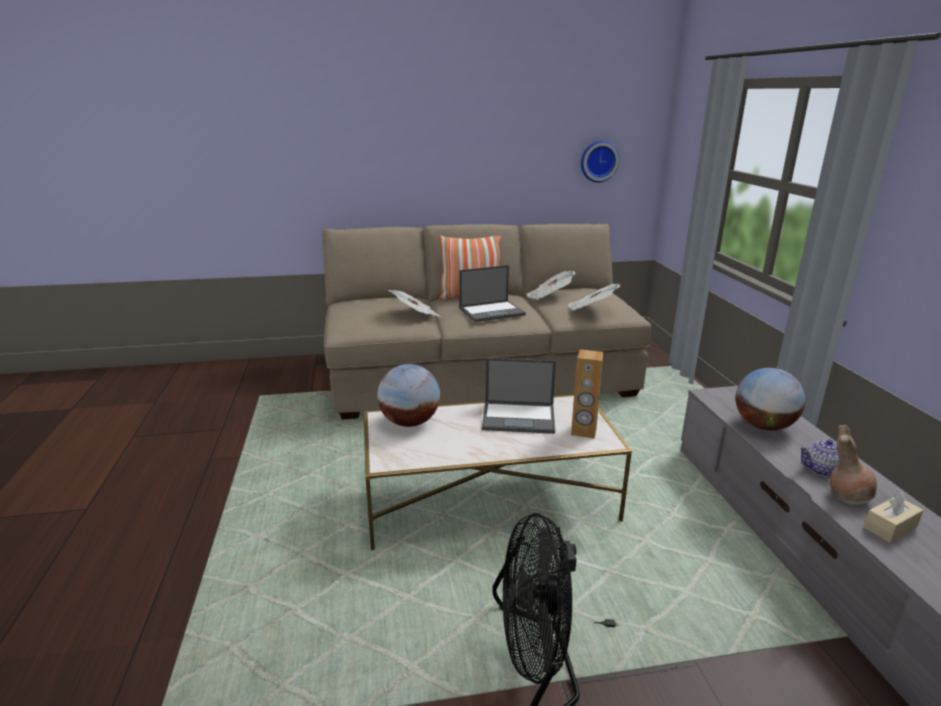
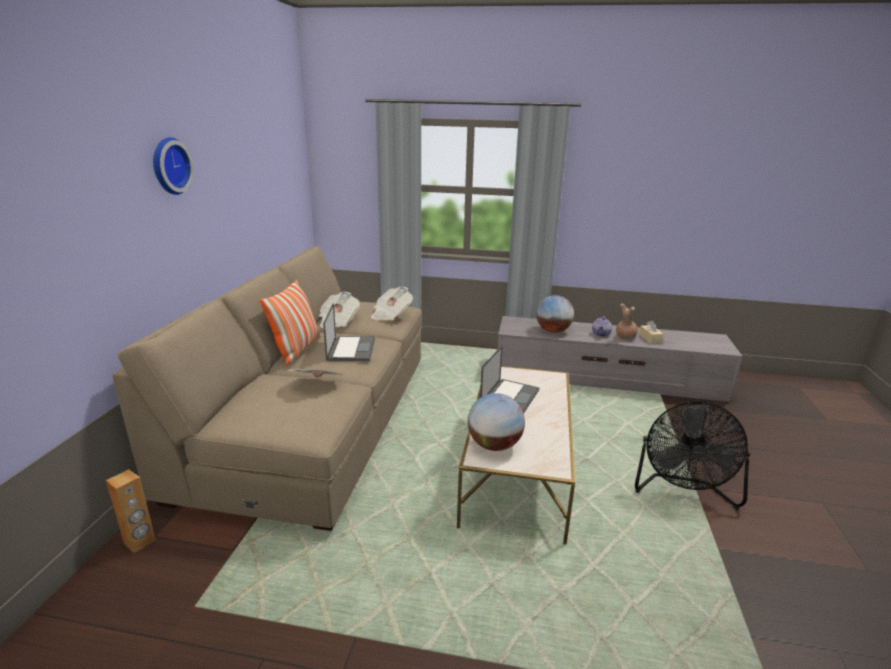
camera: 70 degrees left, 0 degrees up
(583, 431) = (540, 380): brown speaker -> brown speaker (140, 542)
(598, 161) = (282, 192): wall clock -> wall clock (169, 166)

